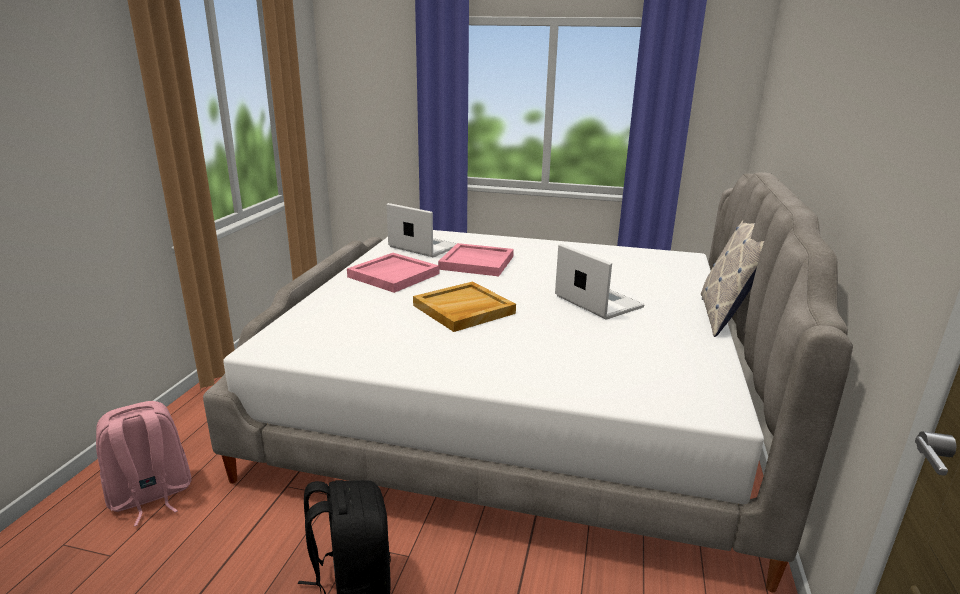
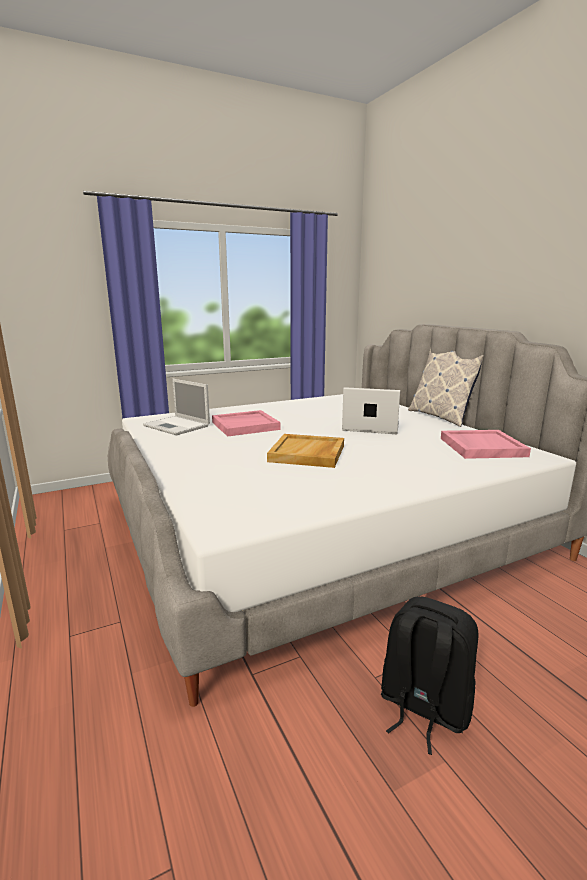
camera: 40 degrees left, 5 degrees down
(150, 496) = (121, 778): pink backpack -> none
(393, 275) = (201, 448): pink tray -> pink tray (481, 447)
(422, 247) = (177, 426): laptop -> laptop turned 135 degrees counterclockwise

